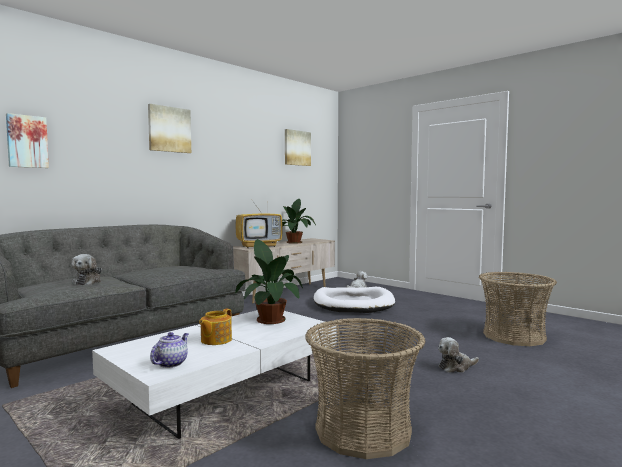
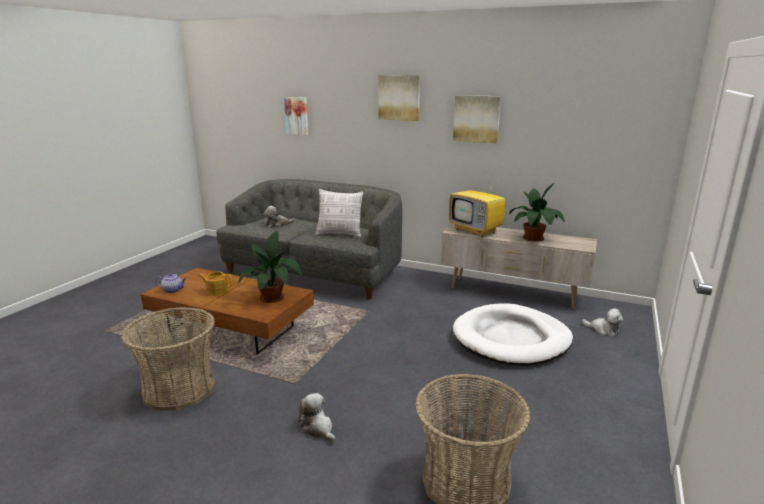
camera: 70 degrees right, 15 degrees up
(182, 269) = (340, 234): none -> pillow
(226, 392) = (232, 329): white coffee table -> brown coffee table
(297, 148) = (585, 108): picture -> picture (476, 119)

